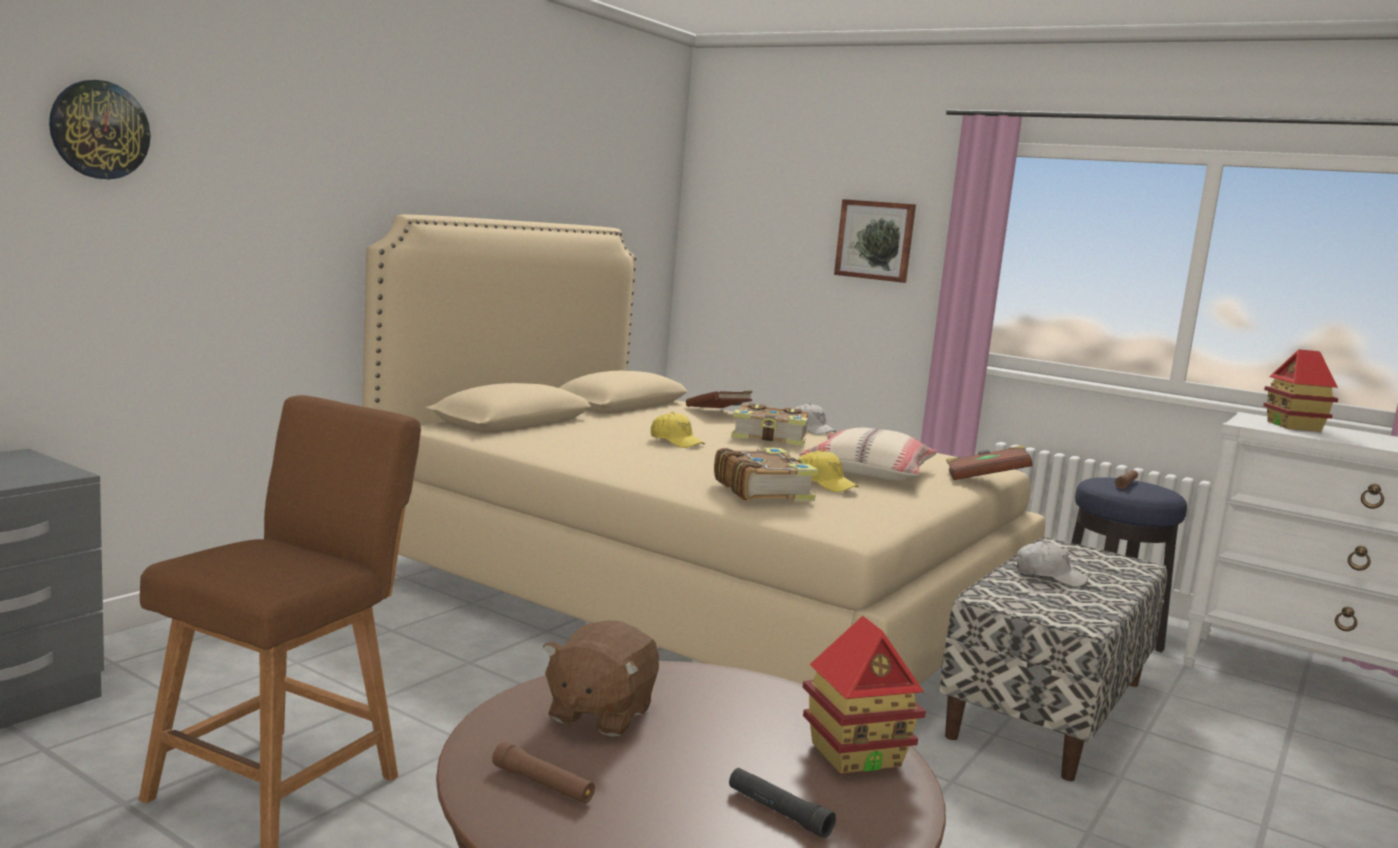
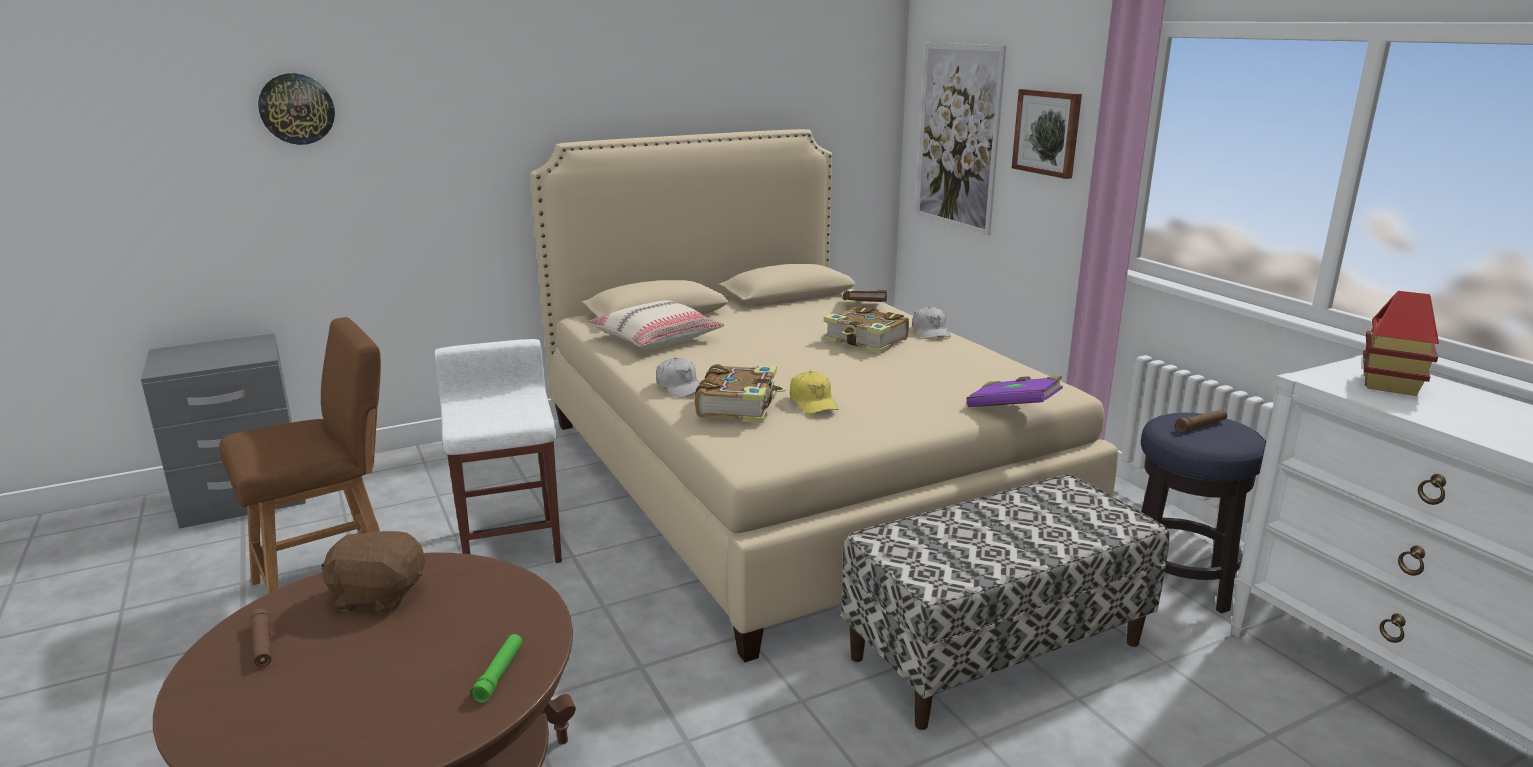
camera: 30 degrees right, 10 degrees up
(467, 699) = (511, 545): none -> white stool
(599, 713) = (378, 596): brown plush toy -> brown plush toy turned 45 degrees clockwise
(676, 441) = (761, 343): yellow cap -> none
(758, 246) = (958, 137): none -> picture
(778, 812) = (369, 708): black flashlight -> none
(856, 754) = (499, 674): toy house -> green flashlight
(868, 471) = (897, 389): beige pillow -> beige pillow (656, 338)
(985, 479) = (1013, 408): brown book -> purple book
(1049, 576) = (993, 523): white cap -> white cap (680, 387)

